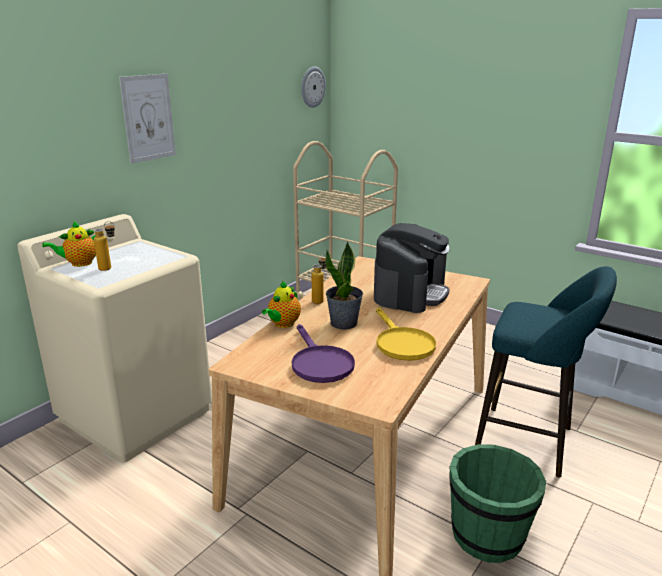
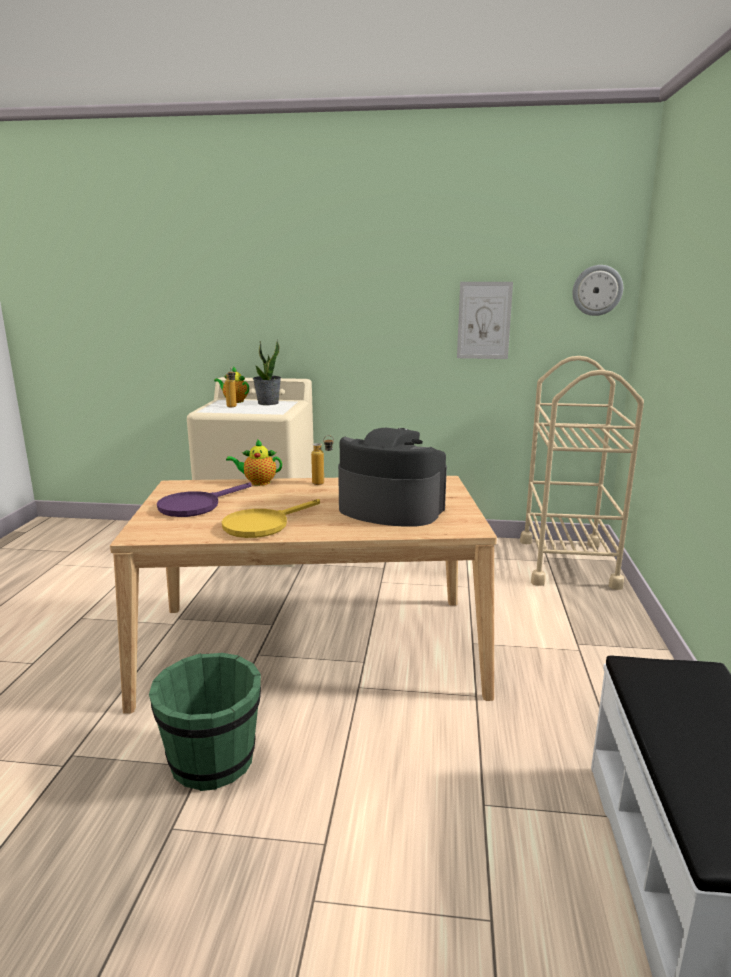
camera: 60 degrees right, 5 degrees down
(148, 118) = (349, 300): picture -> picture (484, 320)
(344, 323) = (283, 499): potted plant -> potted plant (268, 403)
(410, 293) = (390, 509): coffee machine -> coffee machine turned 150 degrees counterclockwise
(530, 442) = (412, 763): turquoise stool -> none

